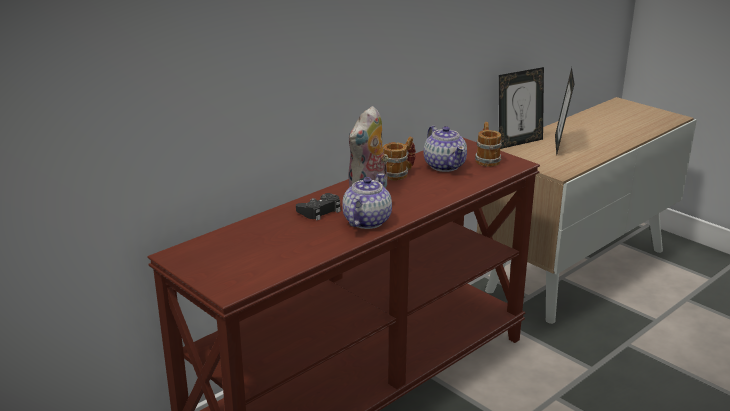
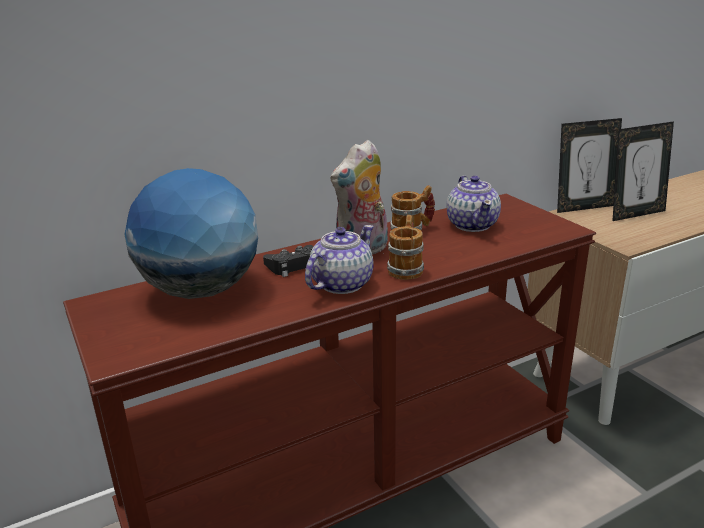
camera: 15 degrees right, 0 degrees up
(258, 237) = (201, 291): none -> globe
(486, 159) = (528, 221): mug -> mug (406, 268)
(560, 145) = (635, 214): picture frame -> picture frame turned 135 degrees counterclockwise

